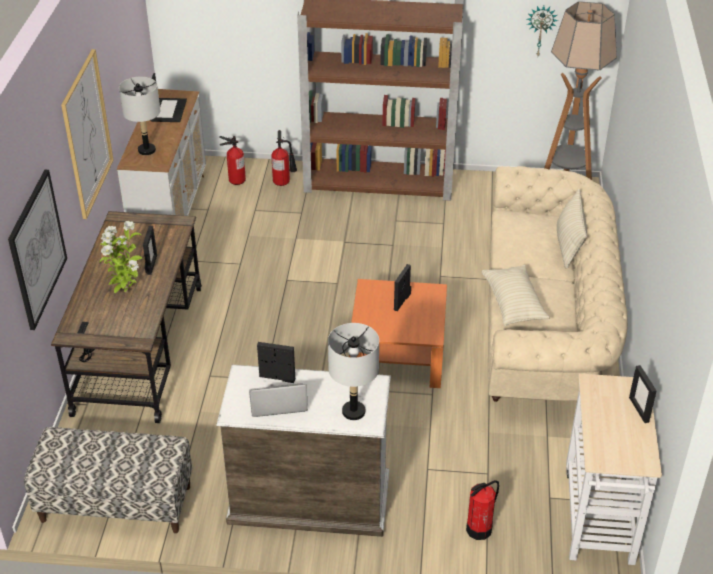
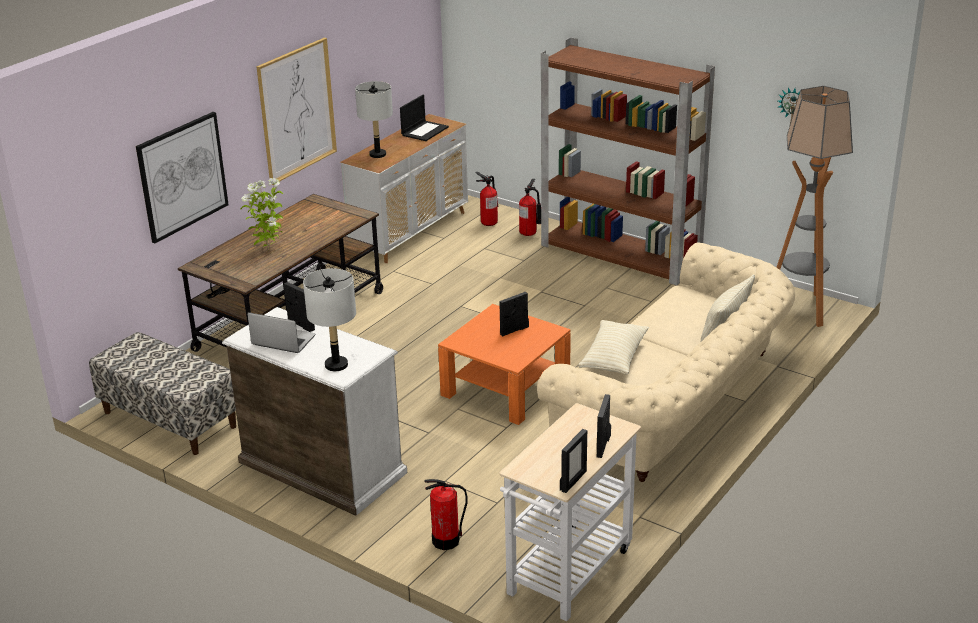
camera: 30 degrees right, 10 degrees down
(151, 264) = (307, 237): picture frame -> picture frame (573, 480)

